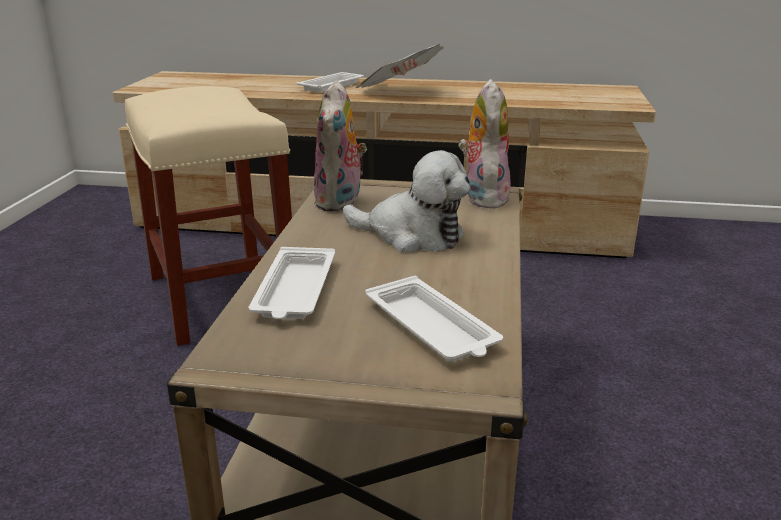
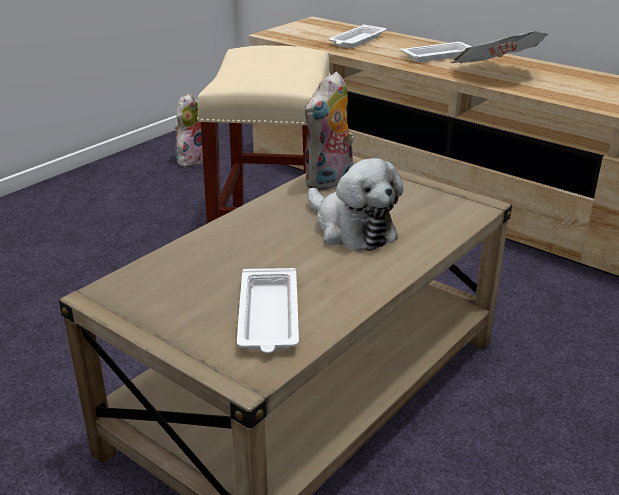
camera: 30 degrees right, 5 degrees up
(295, 291) = (207, 254): white tray -> white tray (356, 41)
(482, 197) = (460, 207): plush toy -> plush toy (191, 159)

